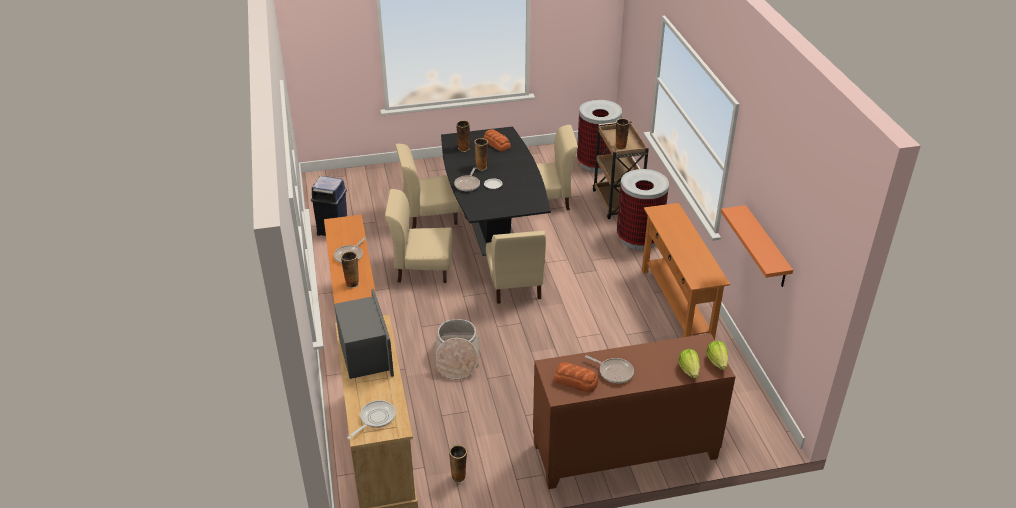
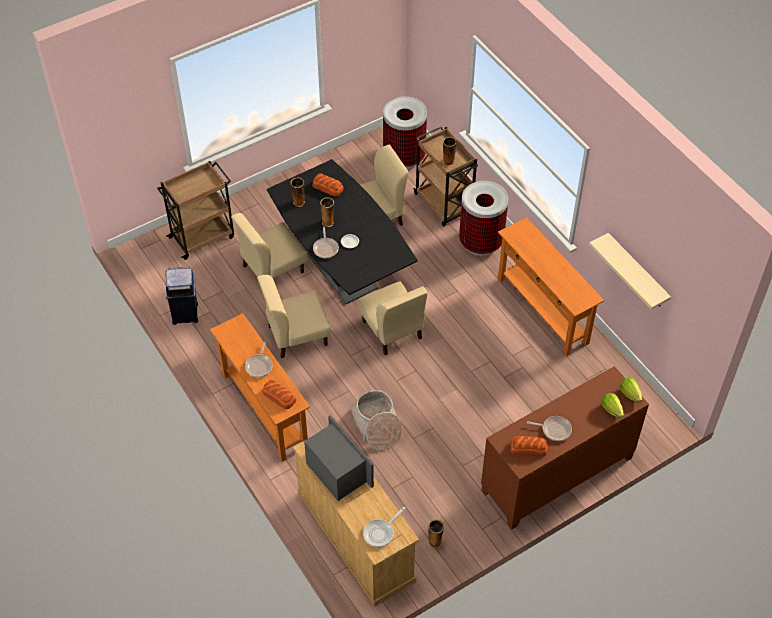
camera: 20 degrees left, 15 degrees up
(352, 283) = (279, 397): vase -> bread
(375, 419) = (380, 532): frying pan -> frying pan turned 150 degrees counterclockwise
(383, 181) = (203, 236): none -> brown cart
(766, 248) = (637, 272): orange shelf -> beige shelf

